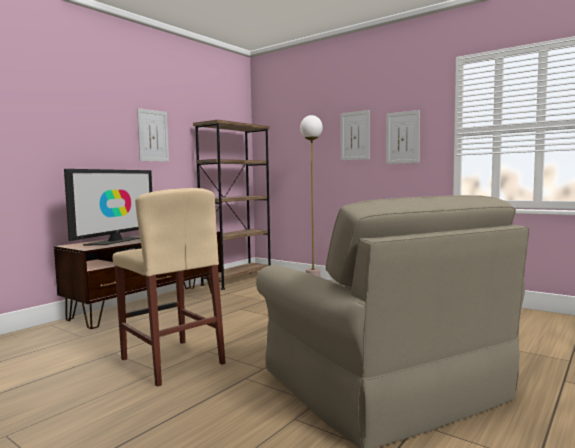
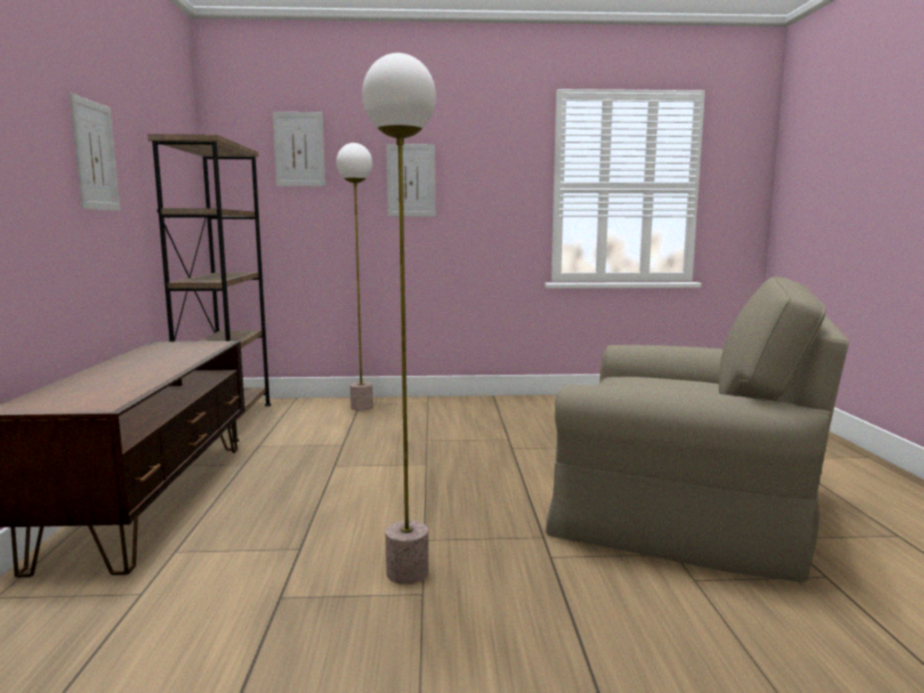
camera: 40 degrees left, 5 degrees up
(115, 241) = (99, 383): television -> none
(172, 361) = (408, 573): beige stool -> floor lamp
(402, 137) = (485, 188): picture -> picture (299, 149)

